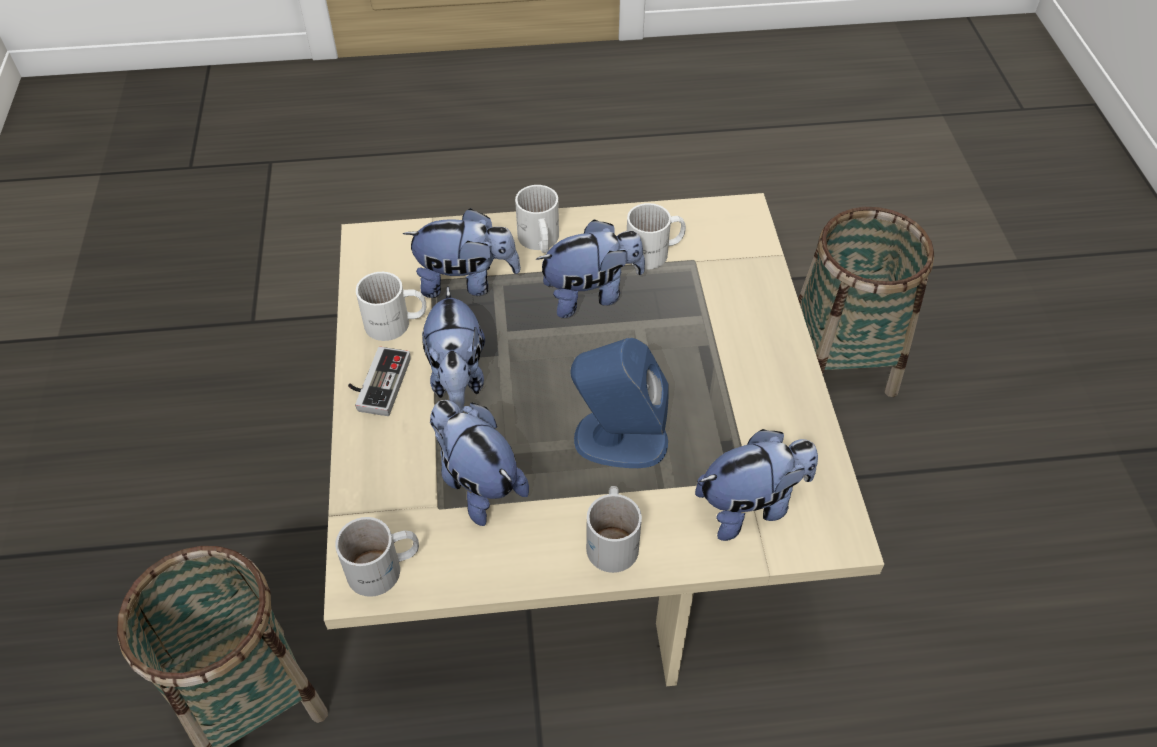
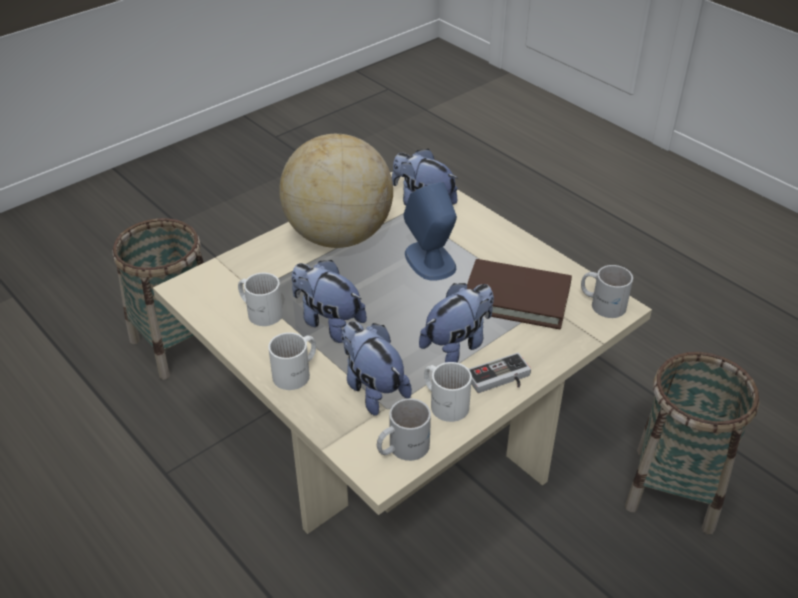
camera: 125 degrees left, 10 degrees down
(477, 483) = (516, 298): plush toy -> brown book
(614, 539) = (491, 237): white mug -> white mug (401, 447)
(743, 376) = (338, 236): none -> globe

